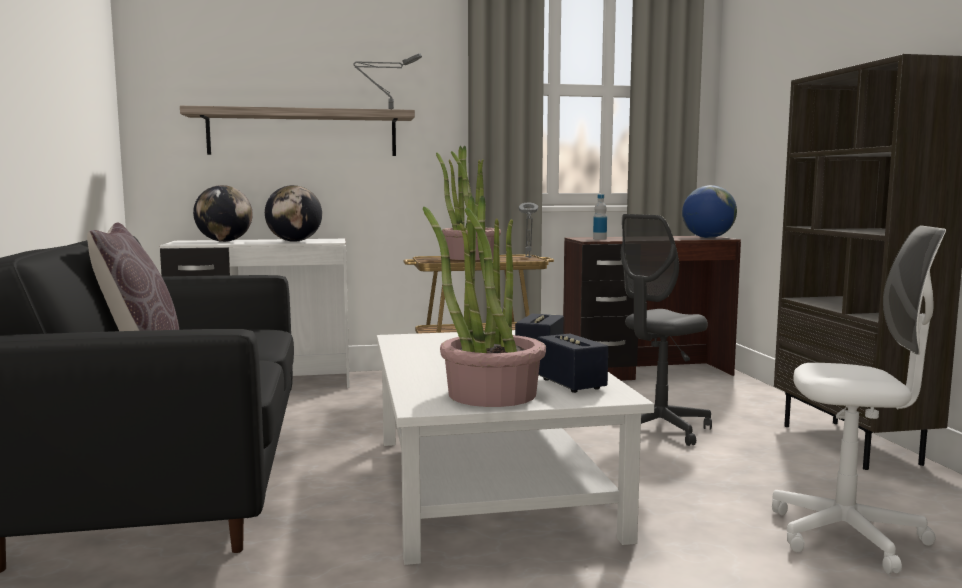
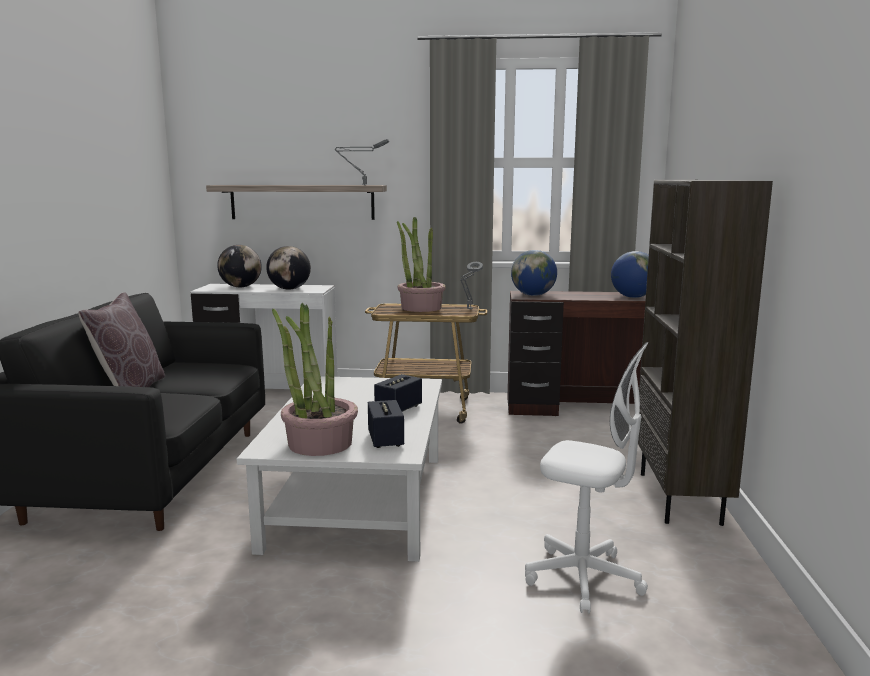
camera: 15 degrees right, 5 degrees up
(599, 239) = (533, 295): bottle -> globe
(658, 429) = (530, 466): grey office chair -> none

